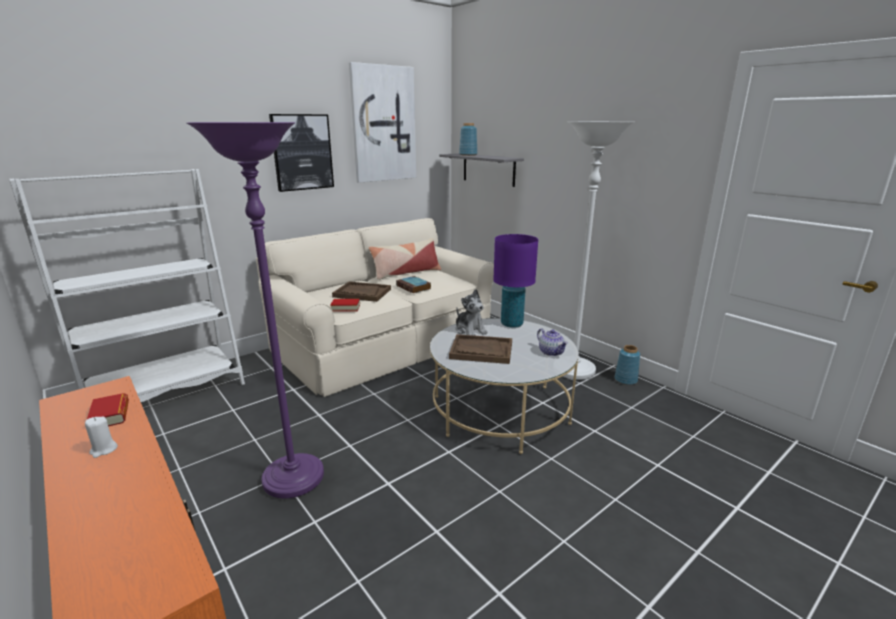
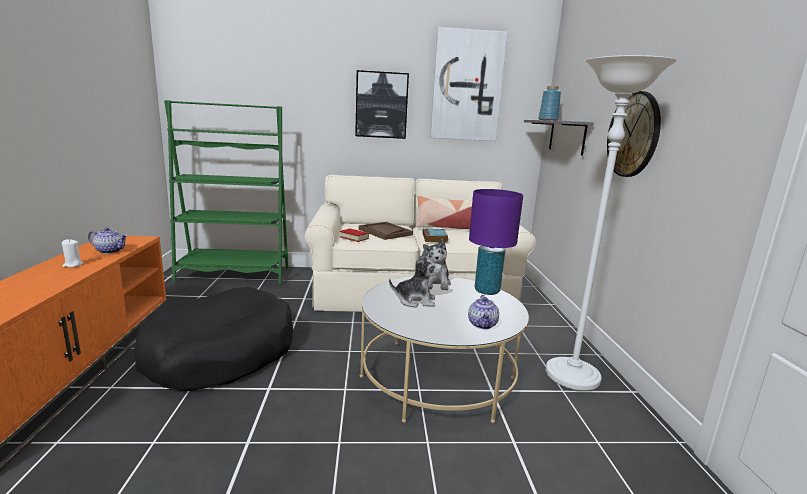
camera: 35 degrees right, 5 degrees down
(110, 415) = (110, 251): book -> teapot
(166, 393) = (234, 274): white bookcase -> green bookcase
(293, 478) = (220, 354): purple floor lamp -> black dog bed
(481, 351) = (415, 301): brown tray -> plush toy
(575, 171) = (633, 135): none -> wall clock
(625, 380) = (630, 412): blue vase -> none

